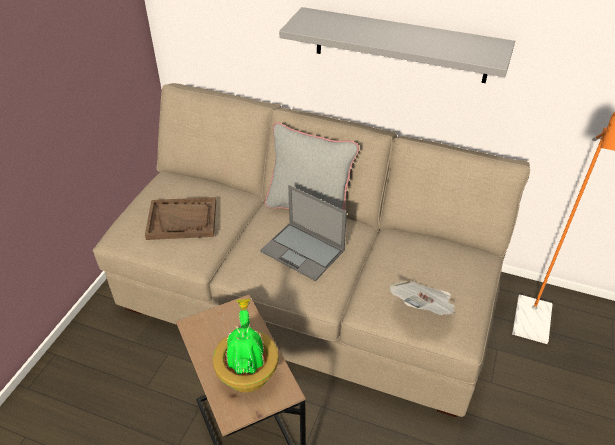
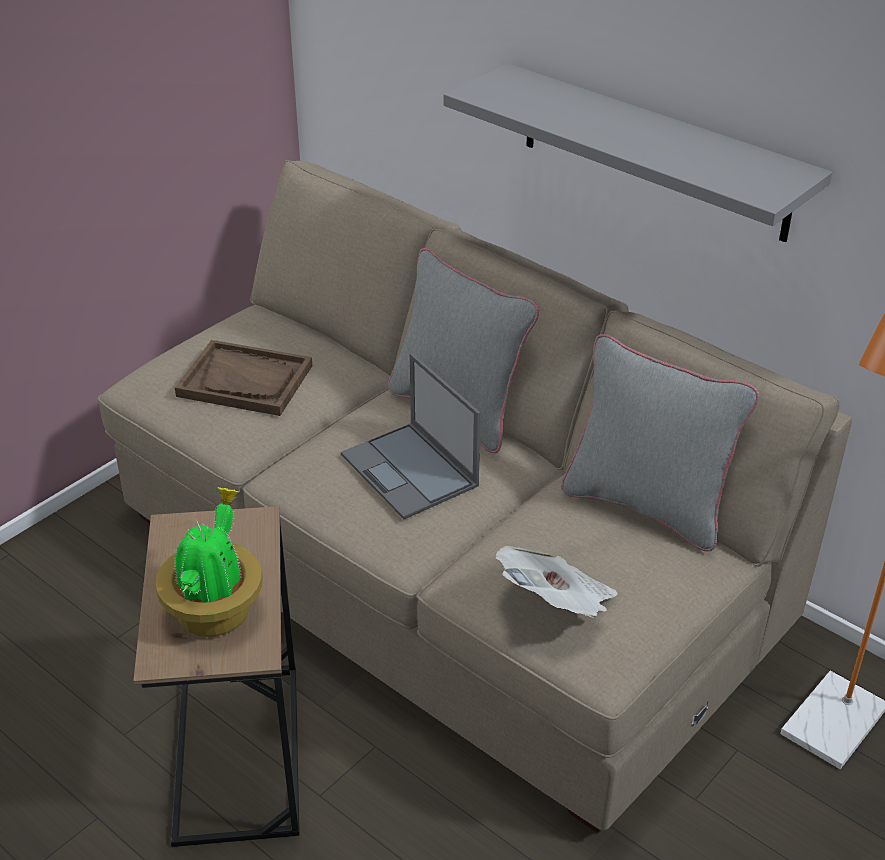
camera: 20 degrees right, 5 degrees down
(435, 239) = (646, 506): none -> grey pillow

